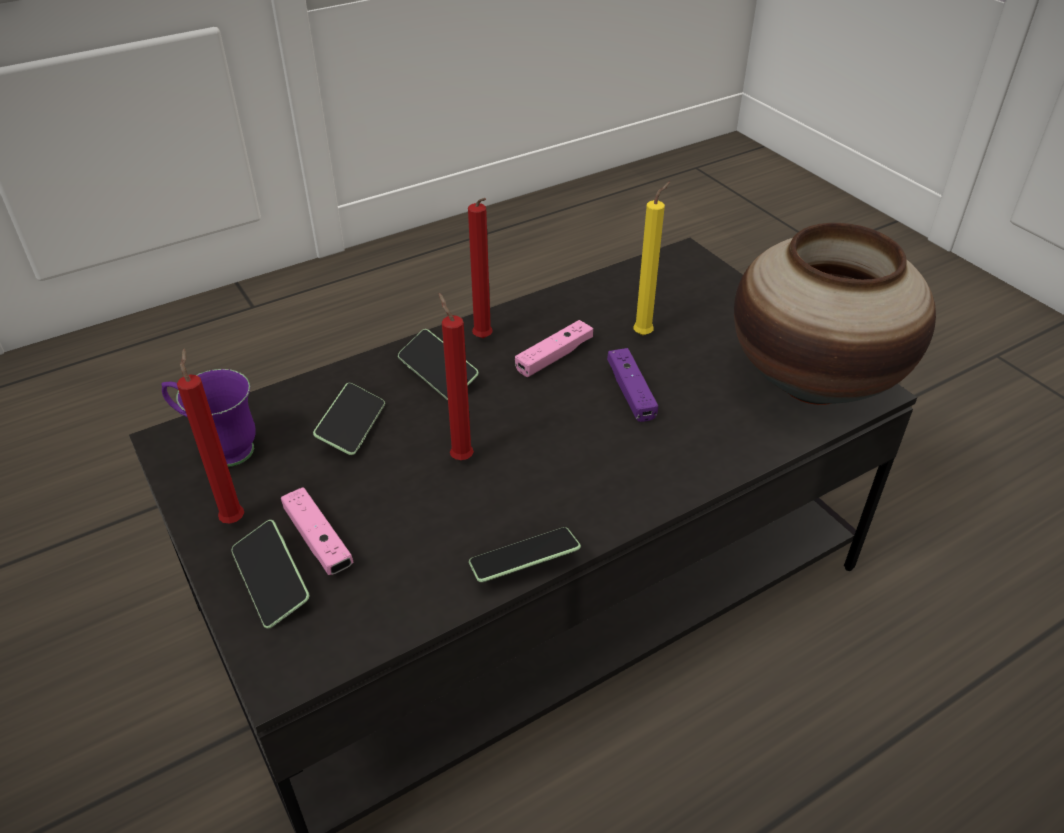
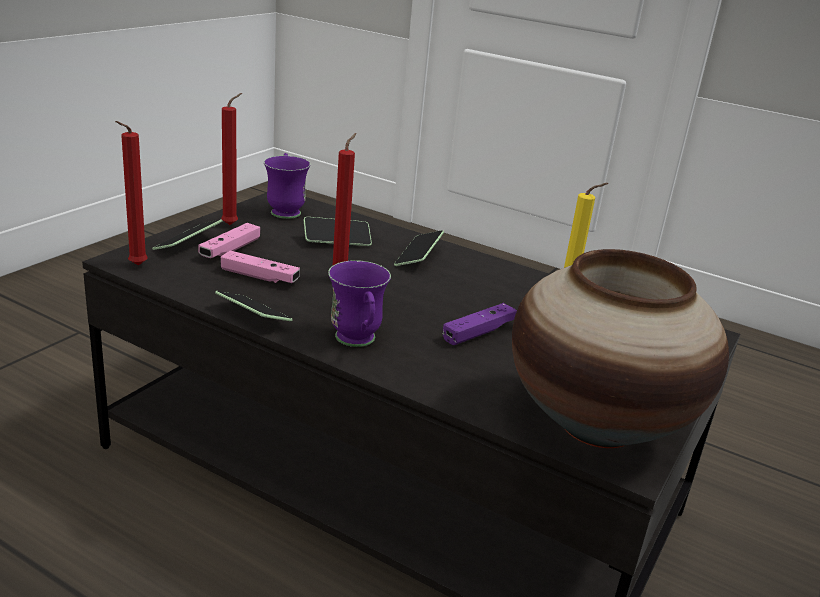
camera: 60 degrees right, 15 degrees down
(484, 340) = (474, 266): red candle -> red candle (135, 266)
(554, 356) = (486, 295): pink game controller -> pink game controller (259, 277)
(619, 490) = (357, 343): none -> purple mug

